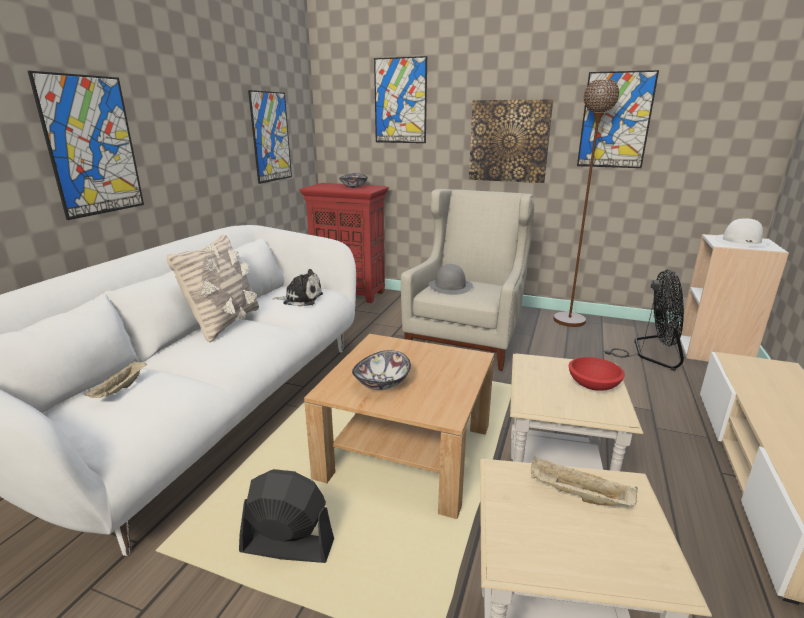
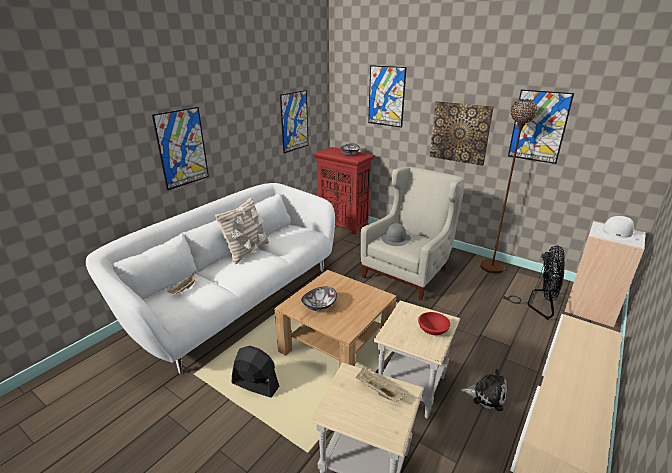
camera: 15 degrees right, 5 degrees up
(300, 299) = (295, 238): plush toy -> plush toy (486, 395)

